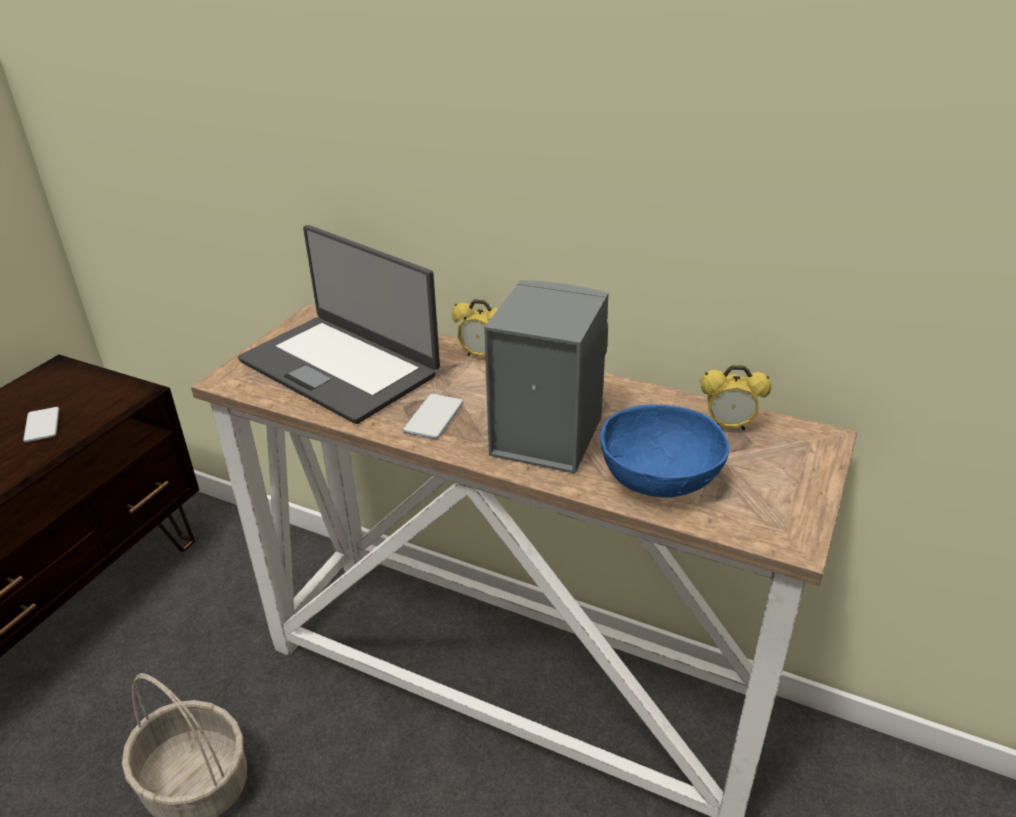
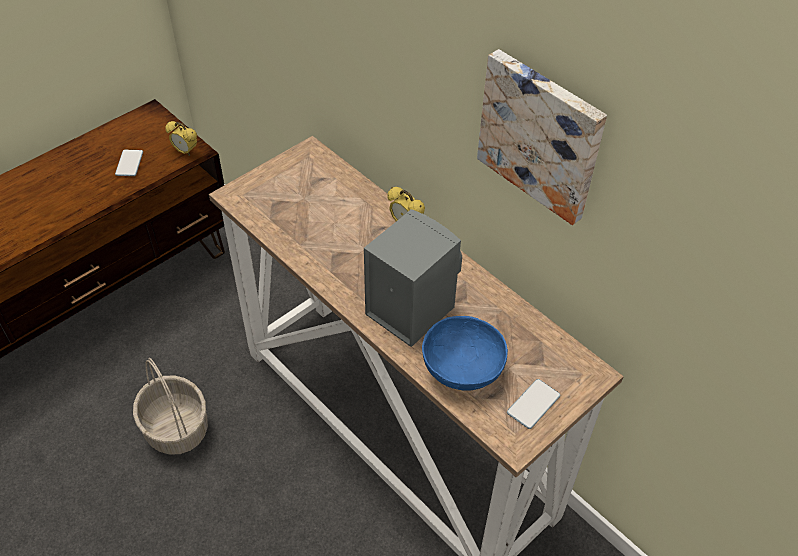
camera: 20 degrees right, 15 degrees up
(340, 366) = (307, 205): laptop -> none
(433, 417) = (347, 271): phone -> phone (533, 404)
(682, 114) = (541, 135): none -> picture
(728, 426) = (536, 342): alarm clock -> alarm clock (185, 151)

